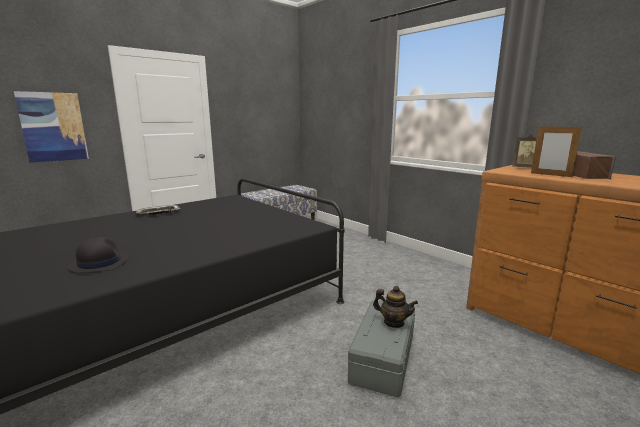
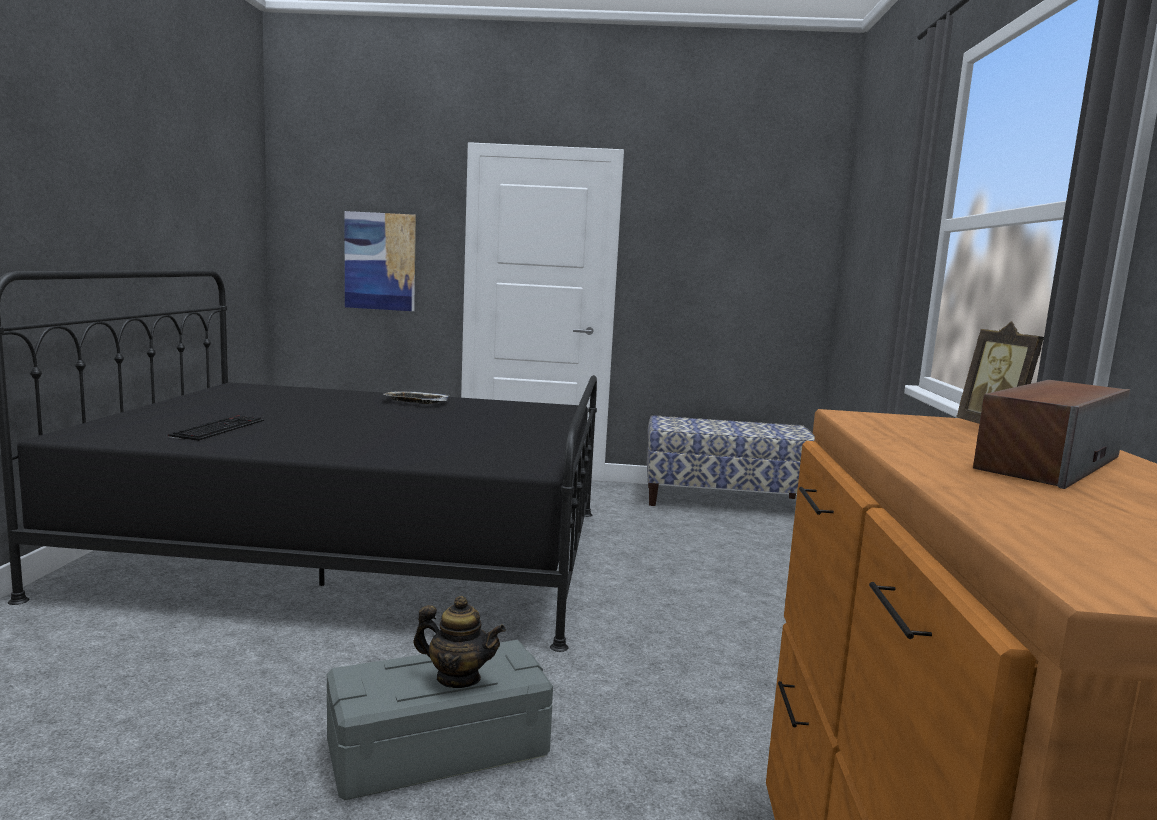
camera: 45 degrees right, 5 degrees down
(99, 263) = (218, 428): black hat -> keyboard
(393, 322) = (458, 678): teapot -> teapot turned 60 degrees counterclockwise
(550, 175) = (937, 445): picture frame -> none

